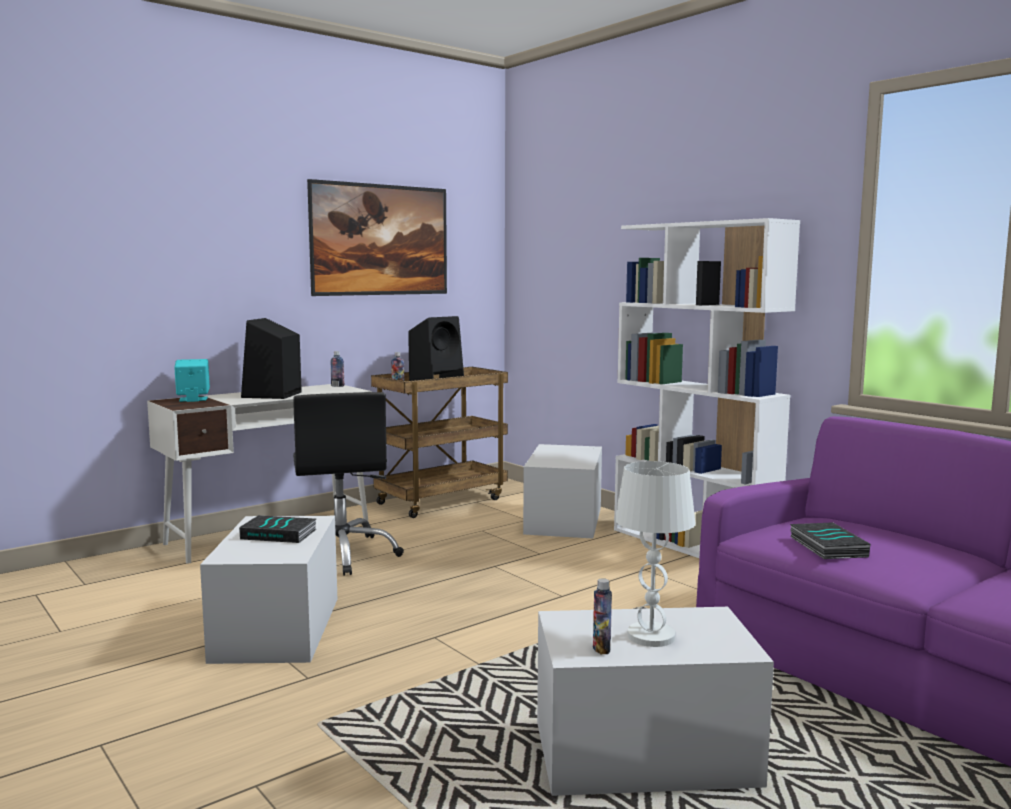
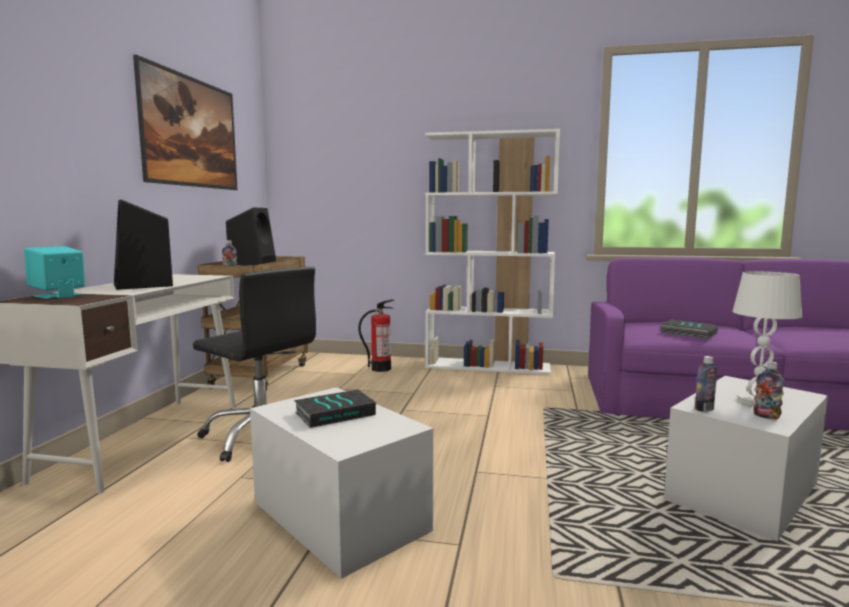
camera: 40 degrees left, 0 degrees up
(337, 386) = (182, 275): bottle -> bottle (704, 409)
(563, 520) = (381, 369): white storage box -> fire extinguisher

